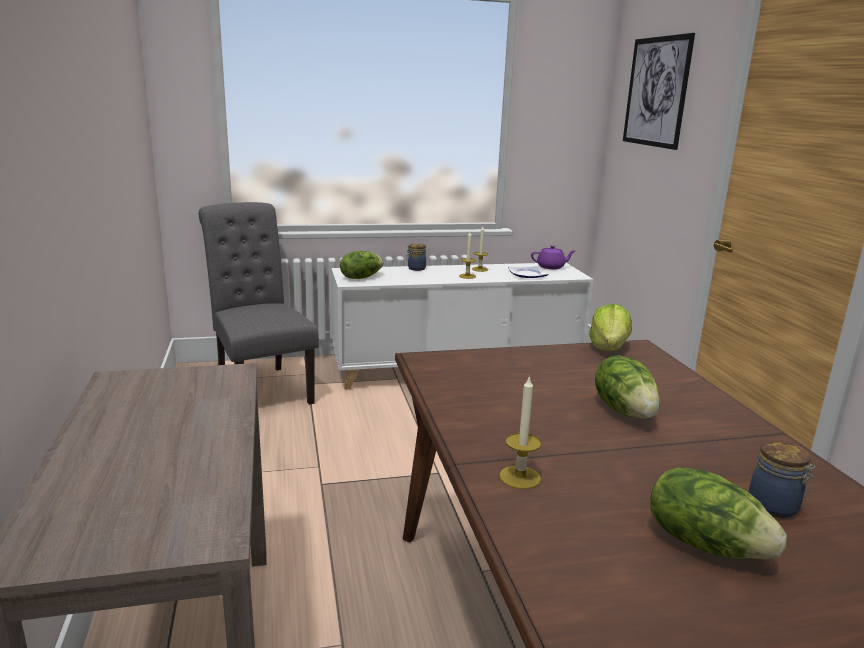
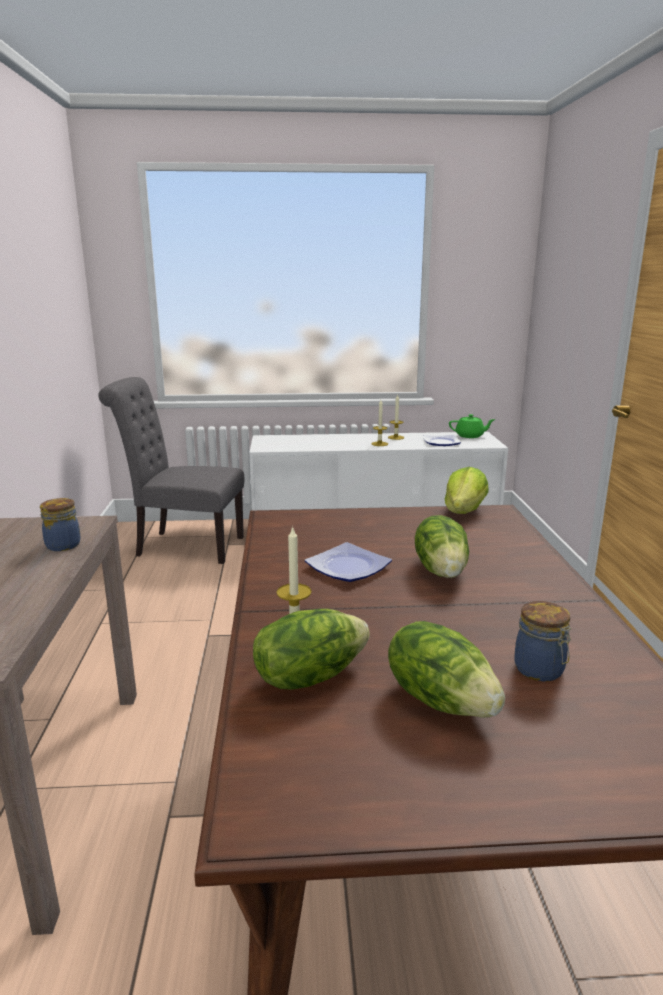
camera: 10 degrees right, 0 degrees up
(261, 387) = (183, 546): grey chair -> grey chair turned 60 degrees counterclockwise
(361, 277) = (275, 444): lettuce -> lettuce (309, 676)
(415, 268) = (332, 436): jar -> jar (62, 545)
(535, 411) = (350, 567): none -> plate
(551, 267) = (470, 436): purple teapot -> green teapot
(656, 92) = (571, 255): picture -> none

